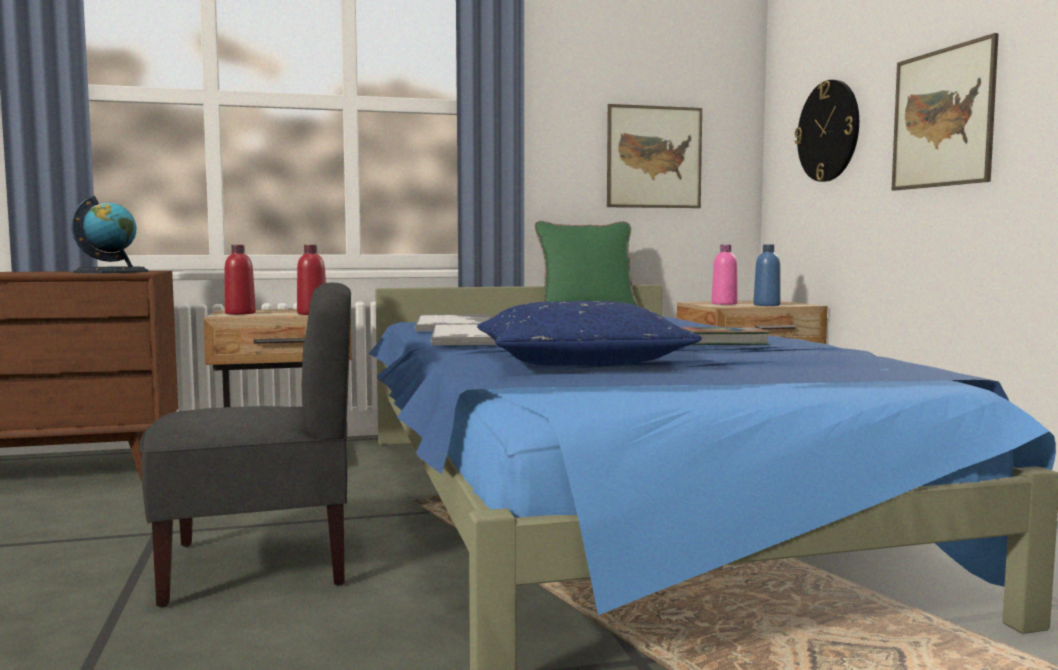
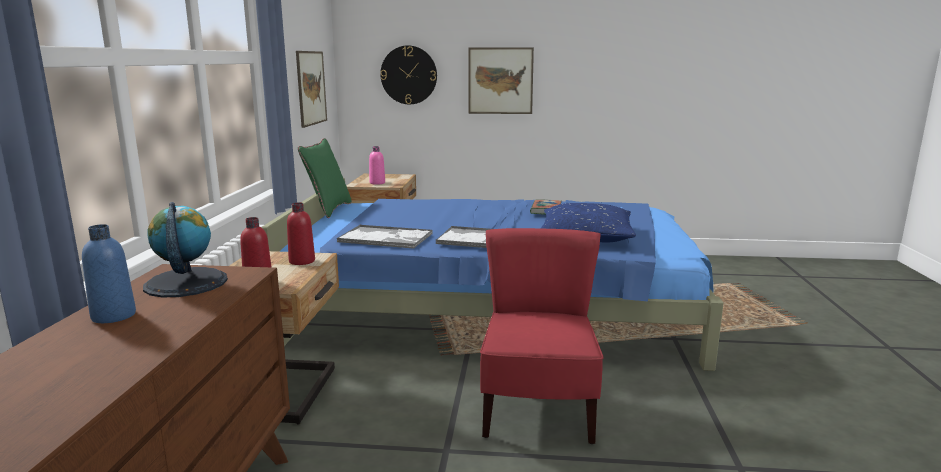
camera: 70 degrees left, 10 degrees up
(259, 566) = (537, 411): grey chair -> red chair
(766, 305) = (399, 179): blue bottle -> blue bottle (113, 316)

